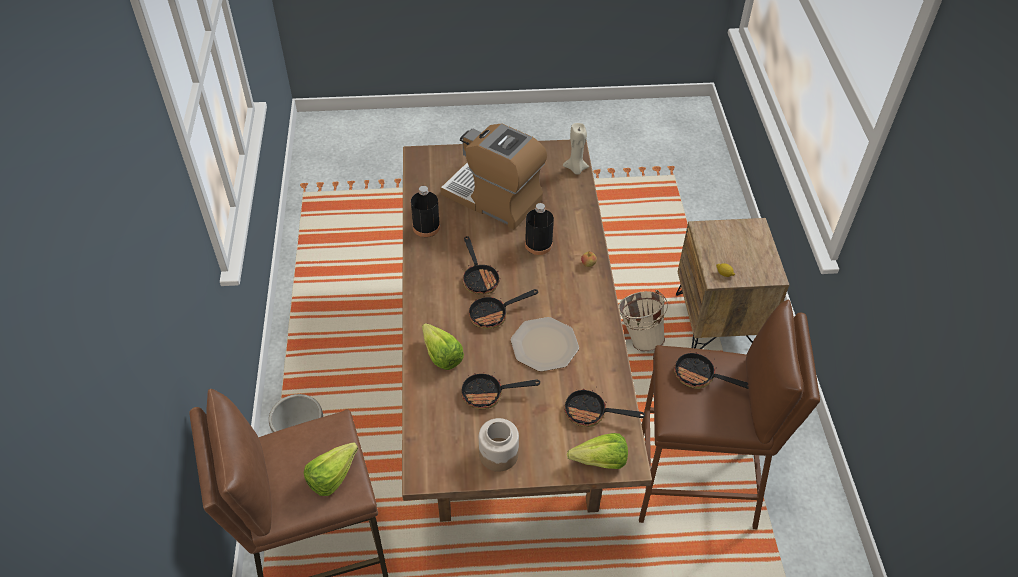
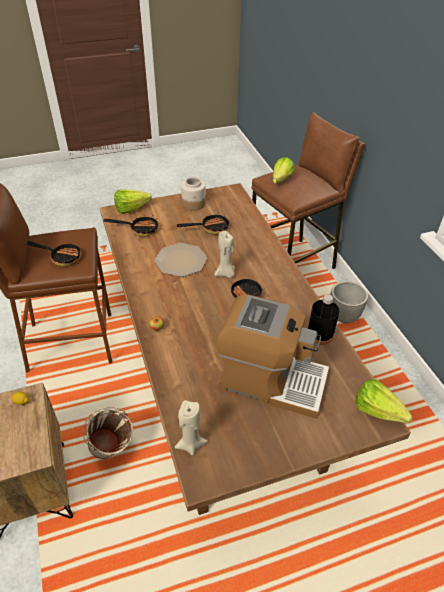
camera: 165 degrees right, 5 degrees down
(440, 352) = (254, 244): lettuce -> lettuce (380, 414)
(494, 314) = (226, 274): frying pan -> beige candle
(538, 244) = (208, 338): black bottle -> none

